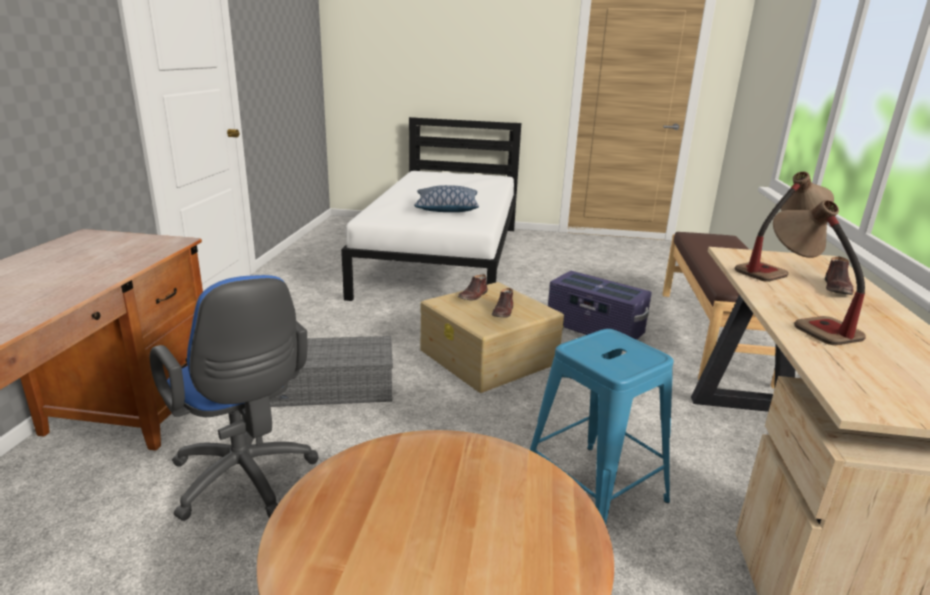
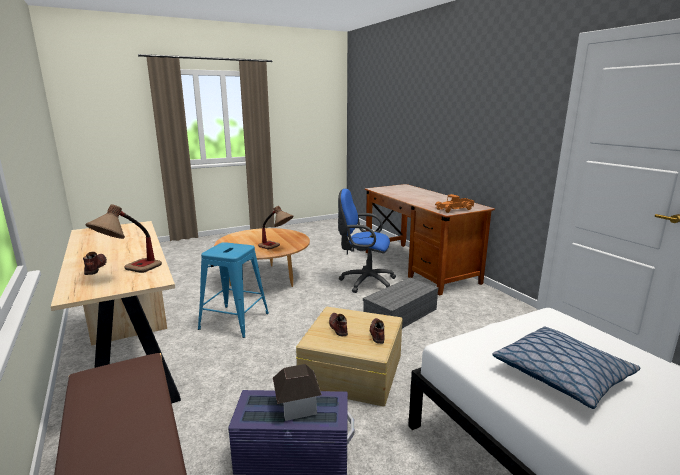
camera: 145 degrees right, 5 degrees down
(138, 242) = (455, 209): none -> toy truck
(595, 285) = (297, 406): none -> toy house
(803, 320) = (138, 244): table lamp -> table lamp (277, 248)

